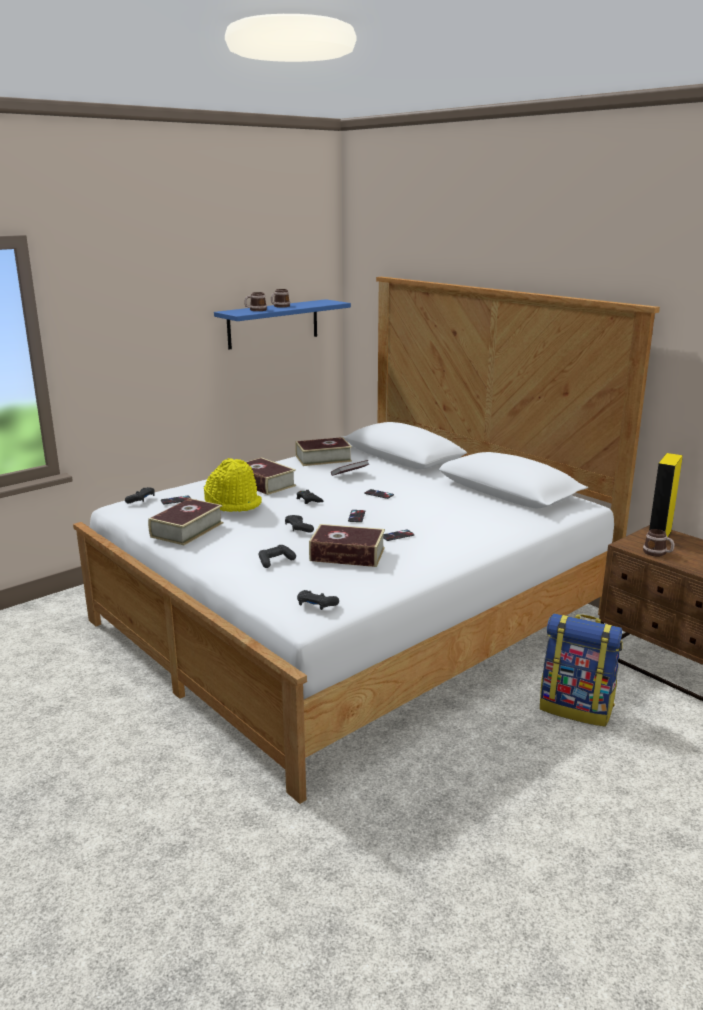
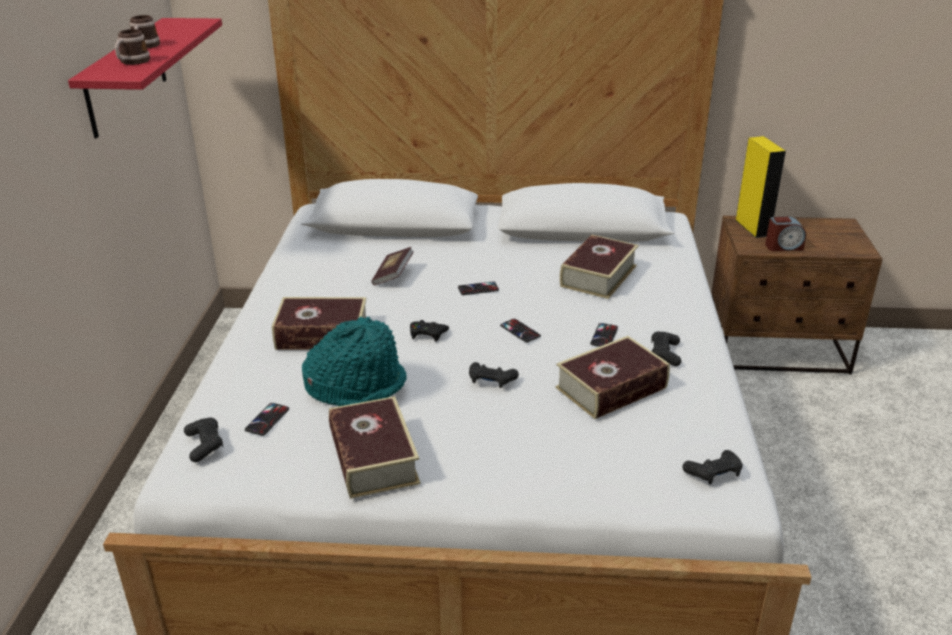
camera: 45 degrees left, 10 degrees up
(233, 504) = (356, 385): yellow hat -> turquoise hat
(273, 324) = (126, 76): blue shelf -> red shelf
(275, 561) = (562, 441): black game controller -> black game controller (665, 354)
(323, 458) = (314, 264): book -> book (598, 276)
(576, 708) = (786, 435): backpack -> none
(657, 553) = (783, 247): mug -> alarm clock

